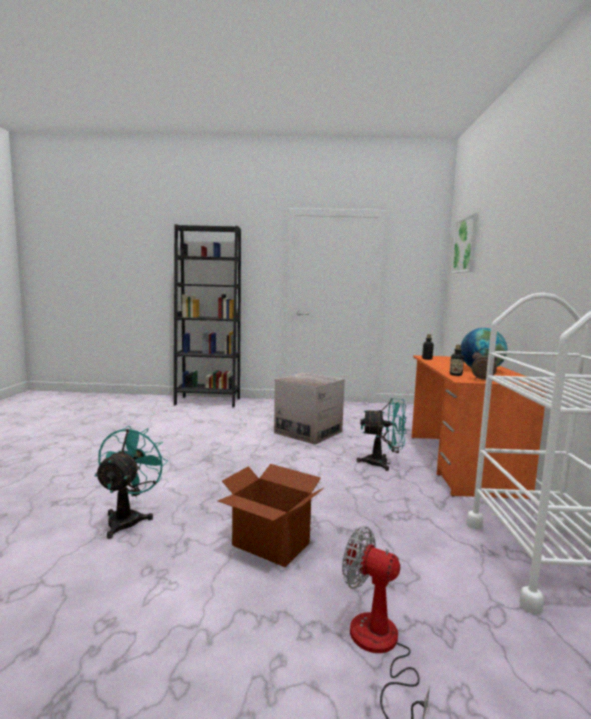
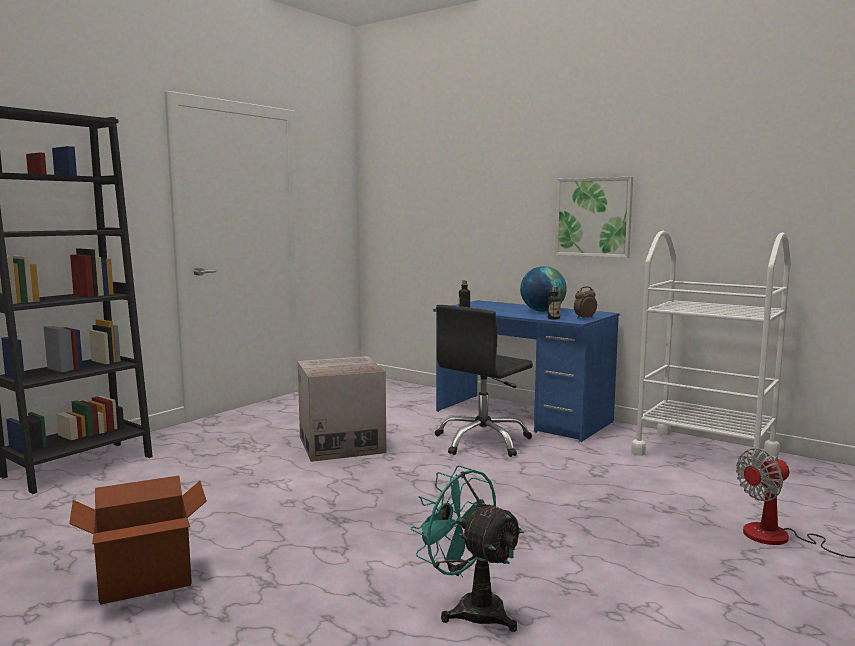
camera: 55 degrees left, 0 degrees up
(270, 545) = (608, 538): cardboard box -> cardboard box (145, 580)
(383, 463) = (483, 441): turquoise fan -> black office chair
(461, 463) = (522, 417): orange desk -> blue desk
(465, 245) = (411, 168): picture -> picture (593, 217)

